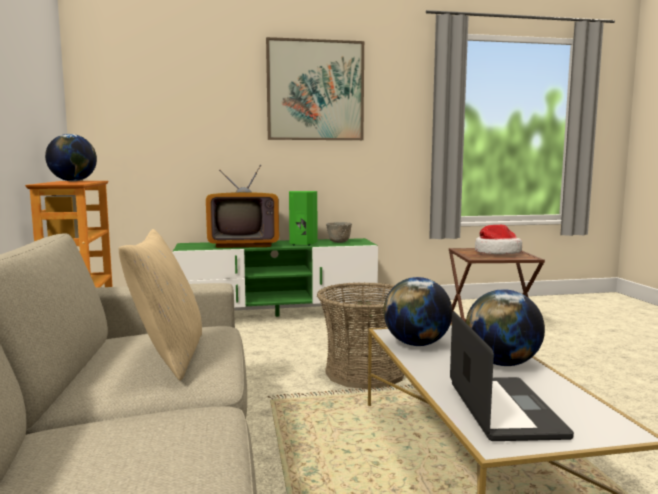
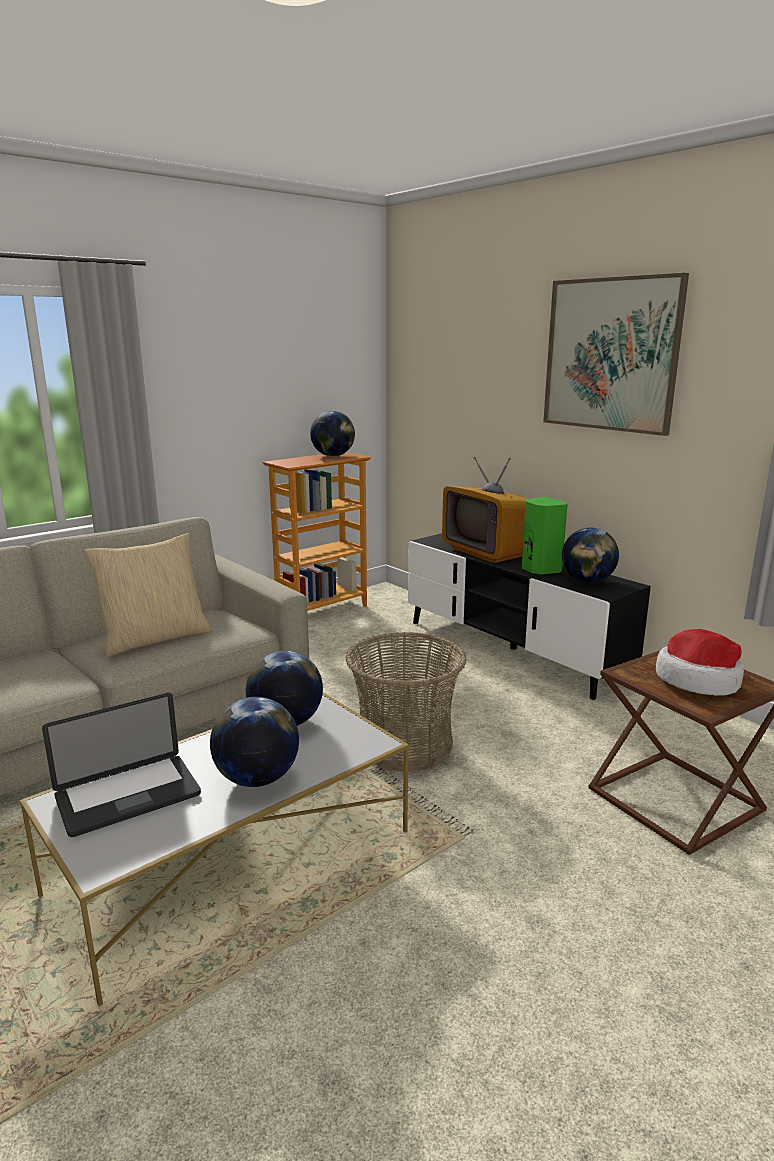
camera: 60 degrees right, 10 degrees up
(277, 316) = (511, 649): green tv stand -> black tv stand
(339, 242) = (587, 581): grey bowl -> globe

